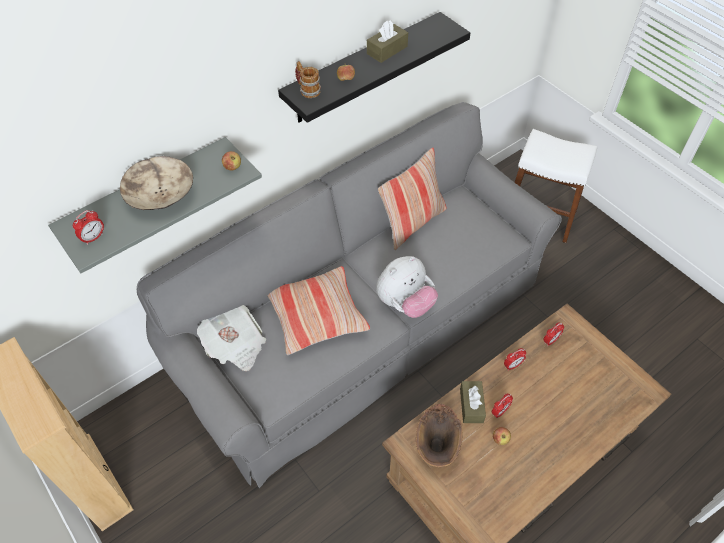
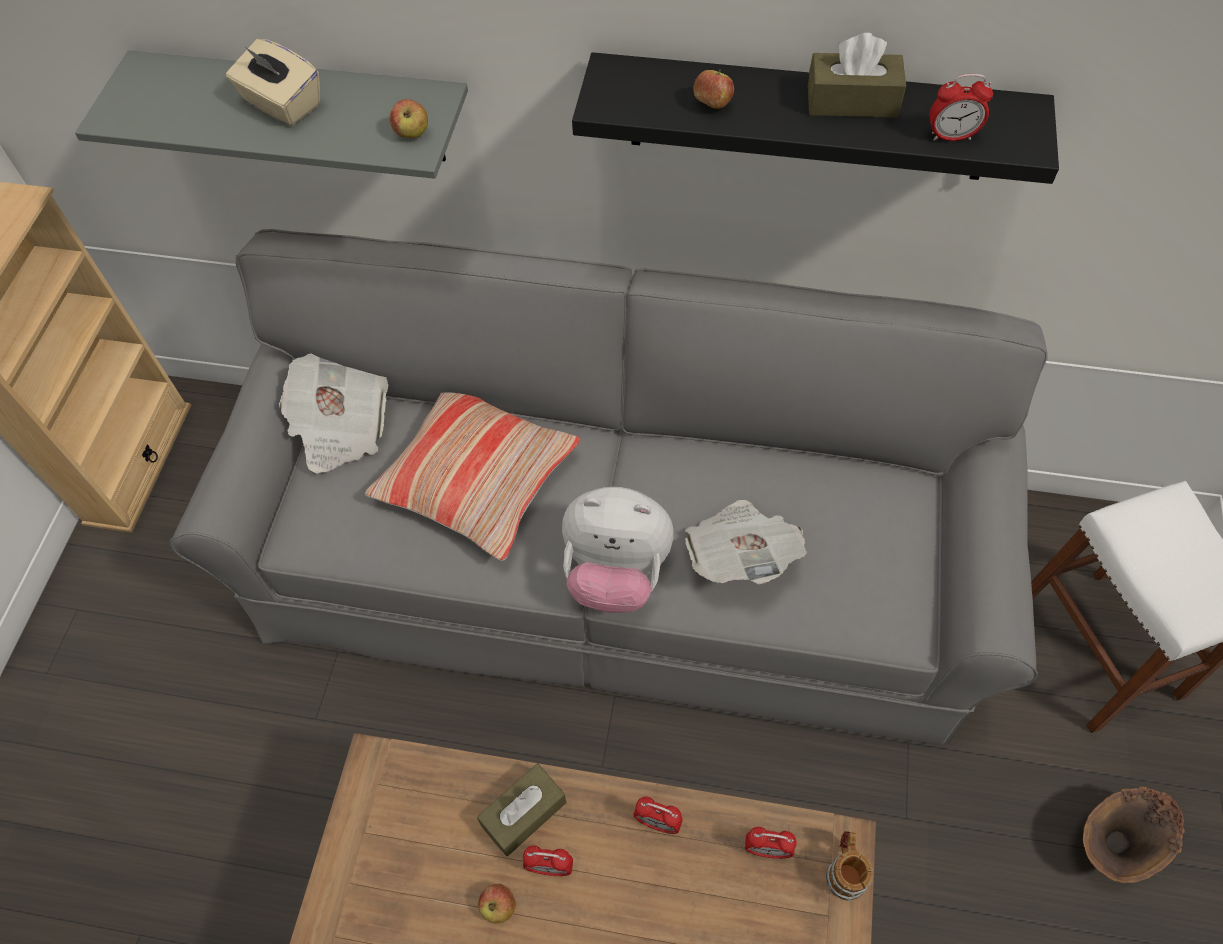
camera: 50 degrees right, 5 degrees up
(93, 237) = (142, 103): alarm clock -> alarm clock (951, 136)
(160, 194) = (282, 104): beige bowl -> beige tissue box
(307, 89) = (631, 81): mug -> mug (844, 869)
(412, 223) = (772, 465): pillow -> none
(437, 446) = (408, 817): brown vase -> brown vase (1115, 844)
(439, 260) = (740, 555): none -> newspaper

